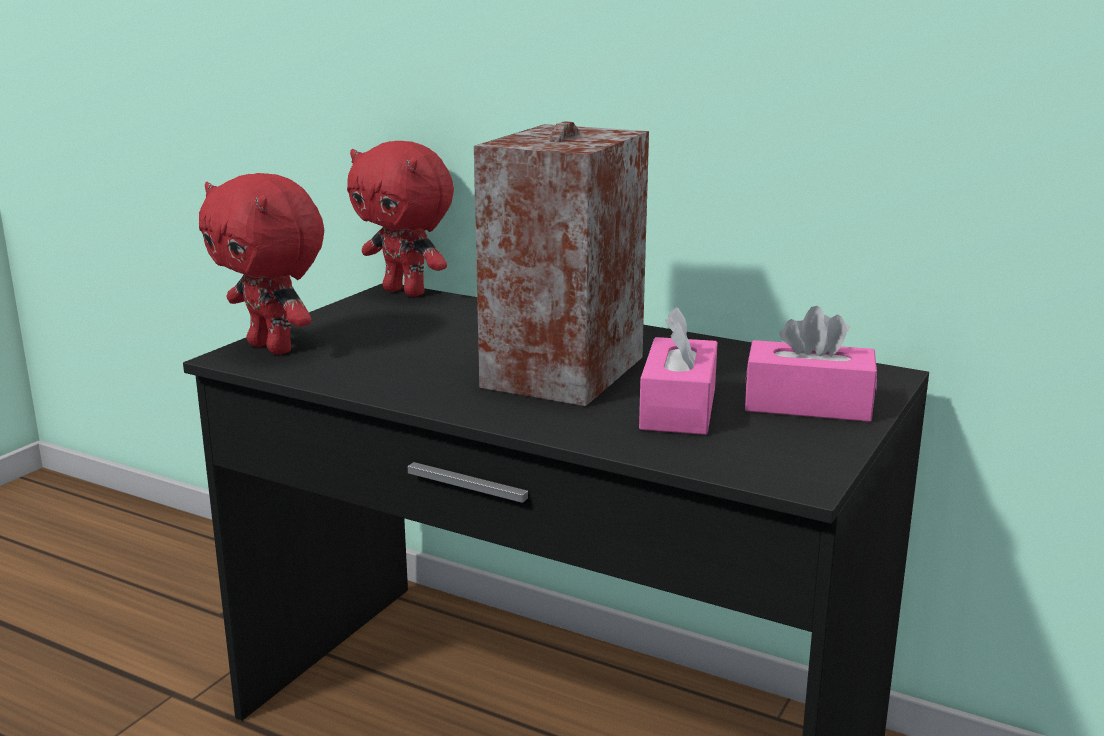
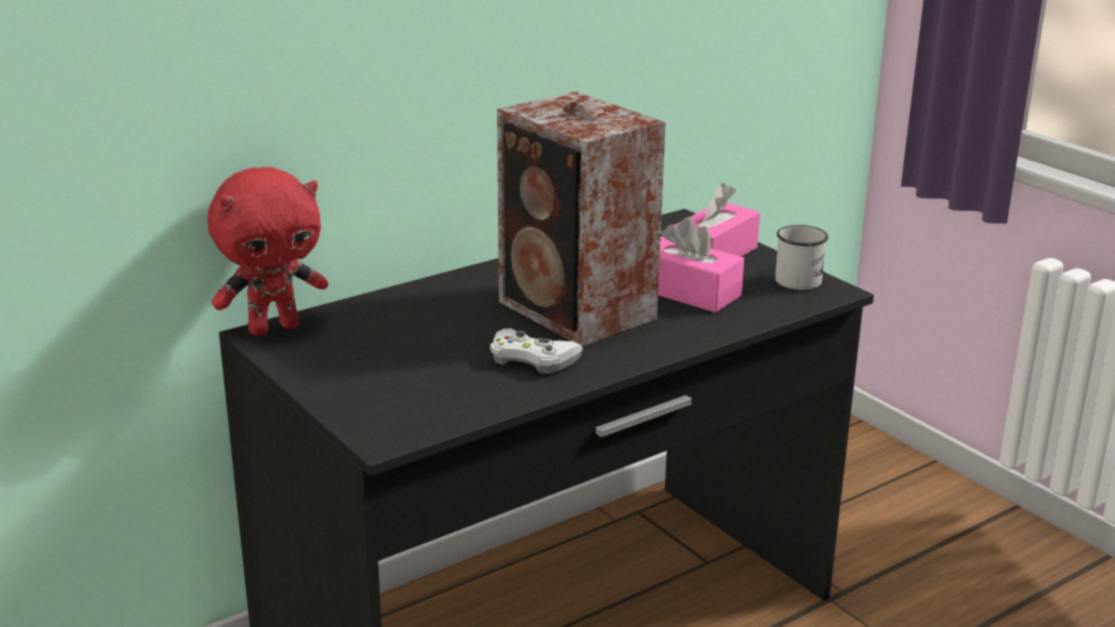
camera: 65 degrees left, 5 degrees up
(273, 348) = (379, 414): red plush toy -> none
(431, 375) = (532, 359): none -> white game controller
(812, 457) = (799, 278): none -> white mug

